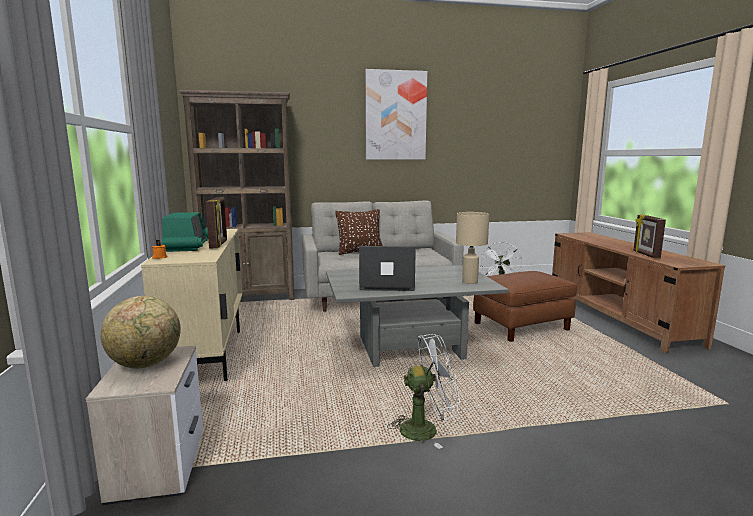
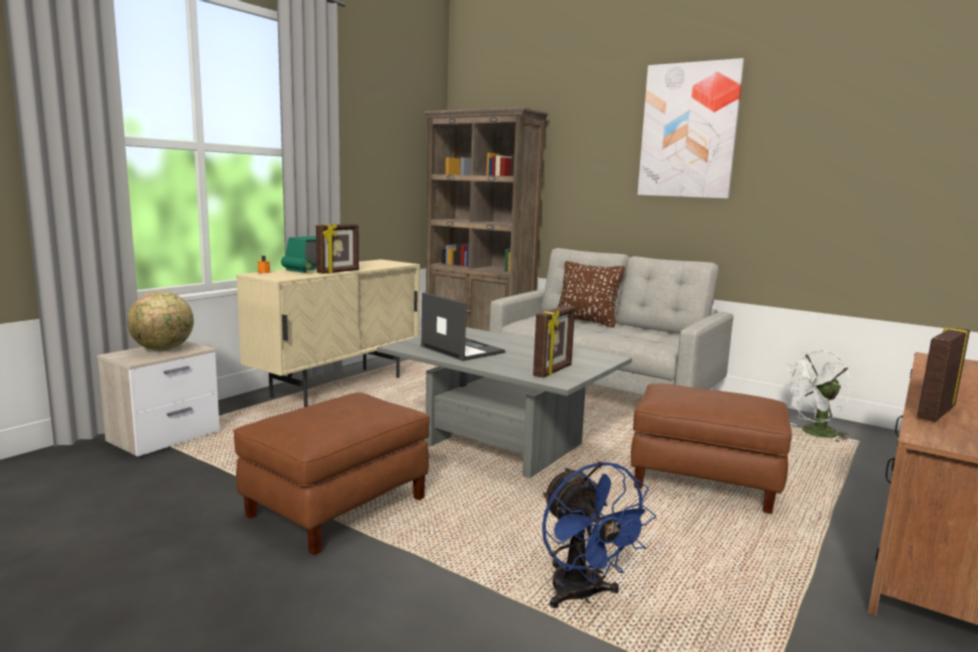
camera: 45 degrees right, 0 degrees up
(426, 429) = (337, 506): white fan -> brown ottoman
(469, 282) = (553, 371): beige table lamp -> picture frame
(611, 400) = (581, 596): none -> blue fan

